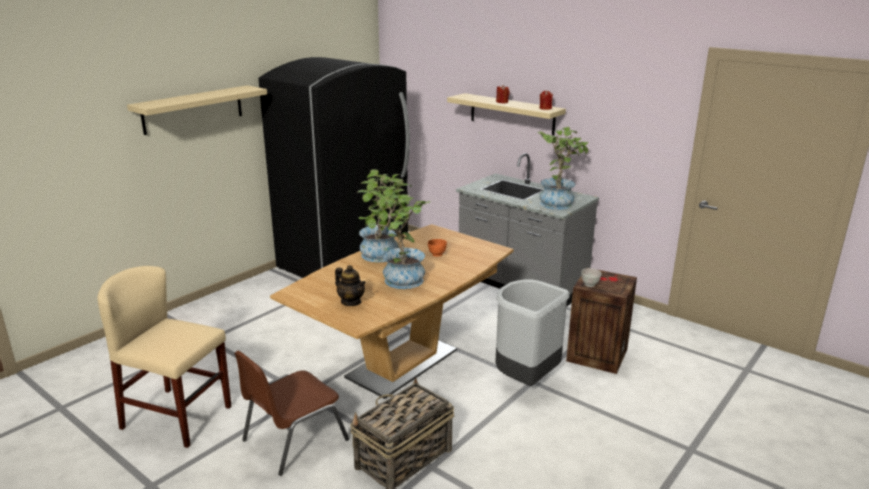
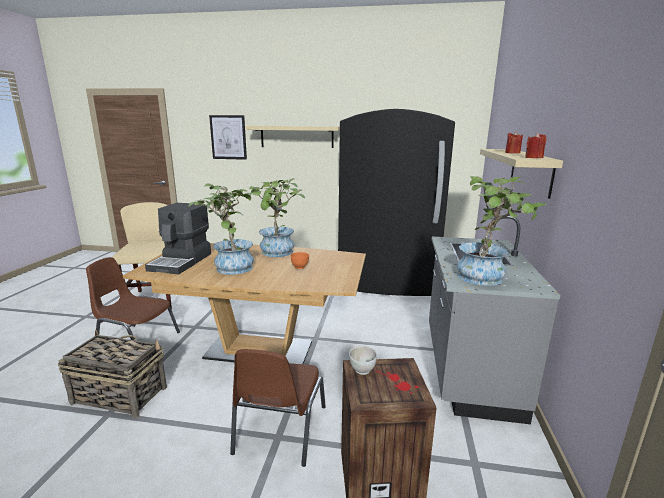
camera: 60 degrees right, 5 degrees down
(85, 131) = (228, 137): none -> picture
(351, 302) = (182, 262): teapot -> coffee machine
(525, 379) = (279, 430): grey trash can -> brown chair

